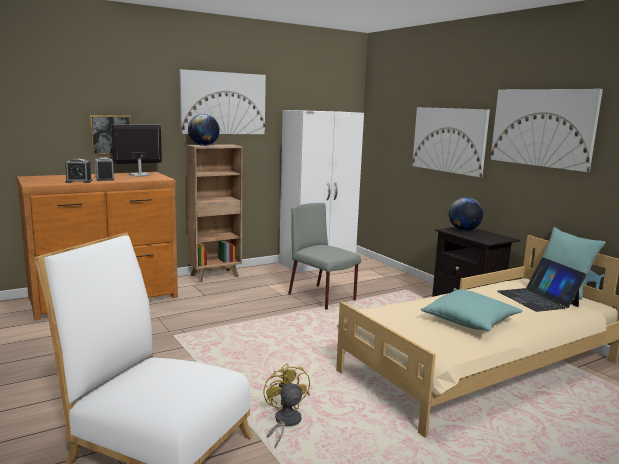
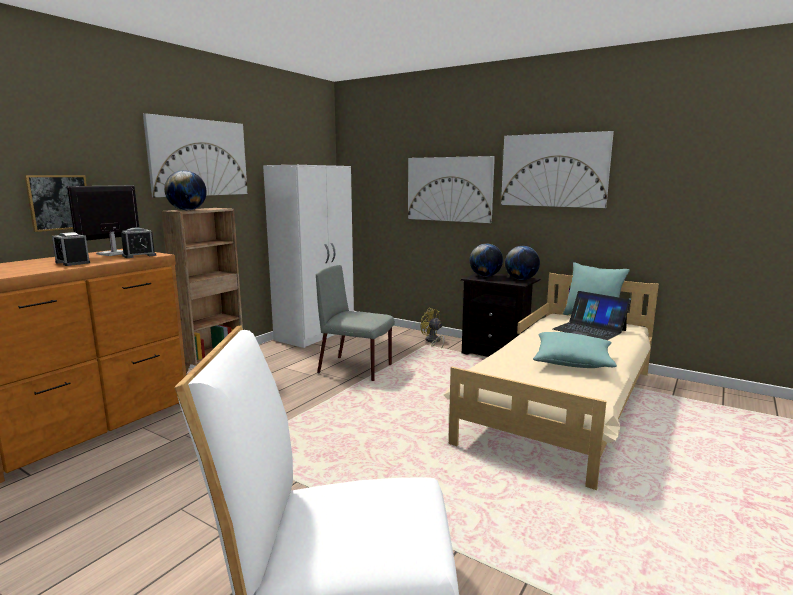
camera: 25 degrees left, 0 degrees up
(79, 181) = (39, 269): alarm clock -> alarm clock (139, 255)
(284, 423) = (458, 521): yellow fan -> yellow fan (433, 341)
(495, 238) = (521, 279): none -> globe

